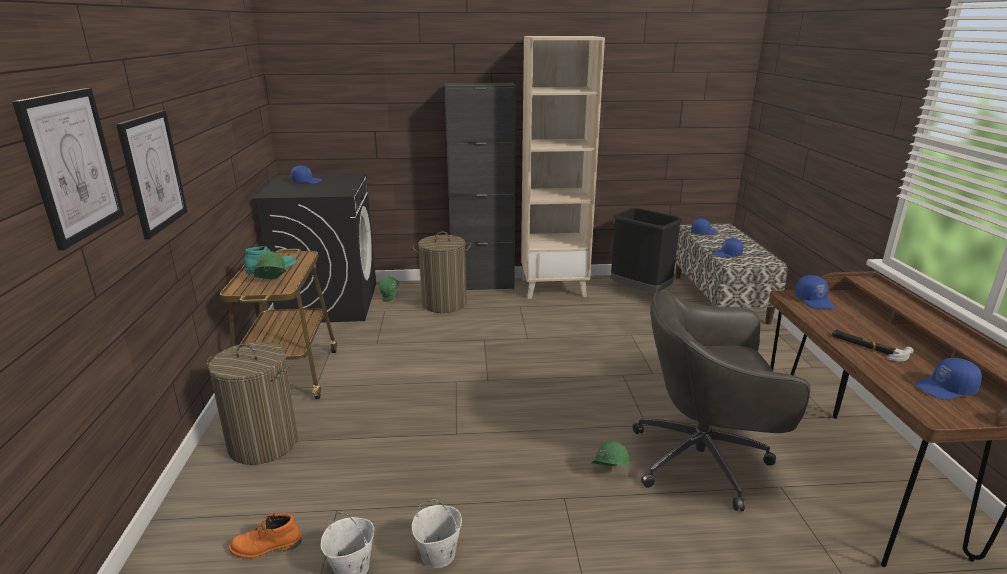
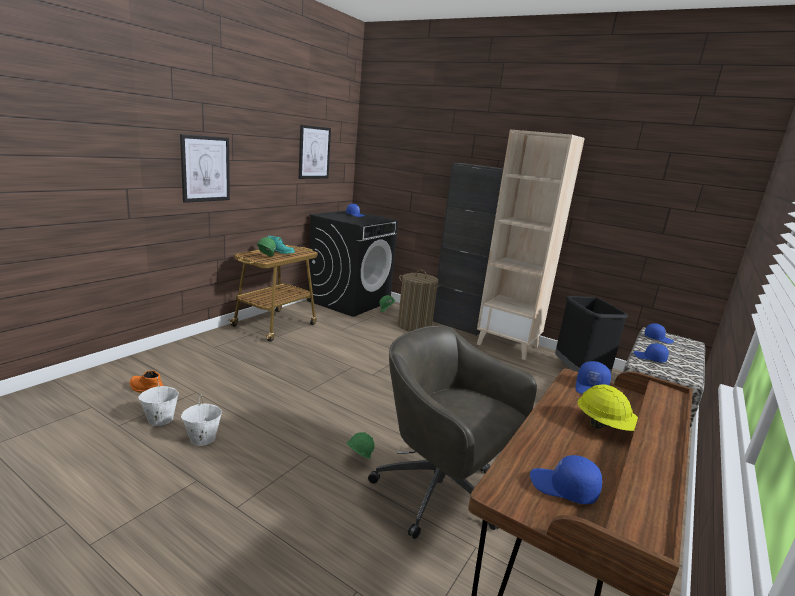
camera: 35 degrees right, 5 degrees down
(72, 165) = (132, 145): picture -> picture (314, 152)
(263, 443) = (215, 348): laundry basket -> none
(868, 347) = (561, 431): hammer -> none
(875, 329) = (605, 427): none -> yellow hard hat

